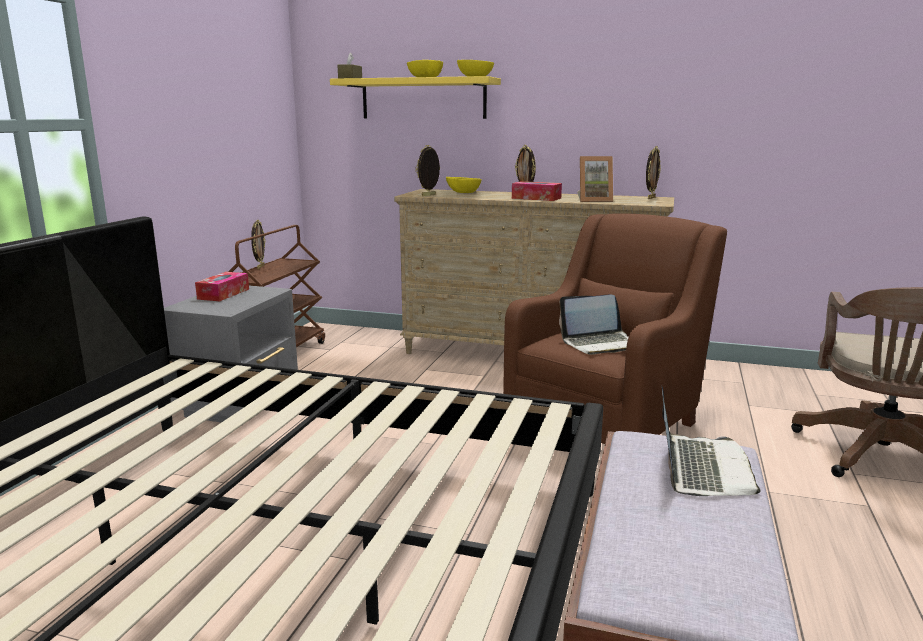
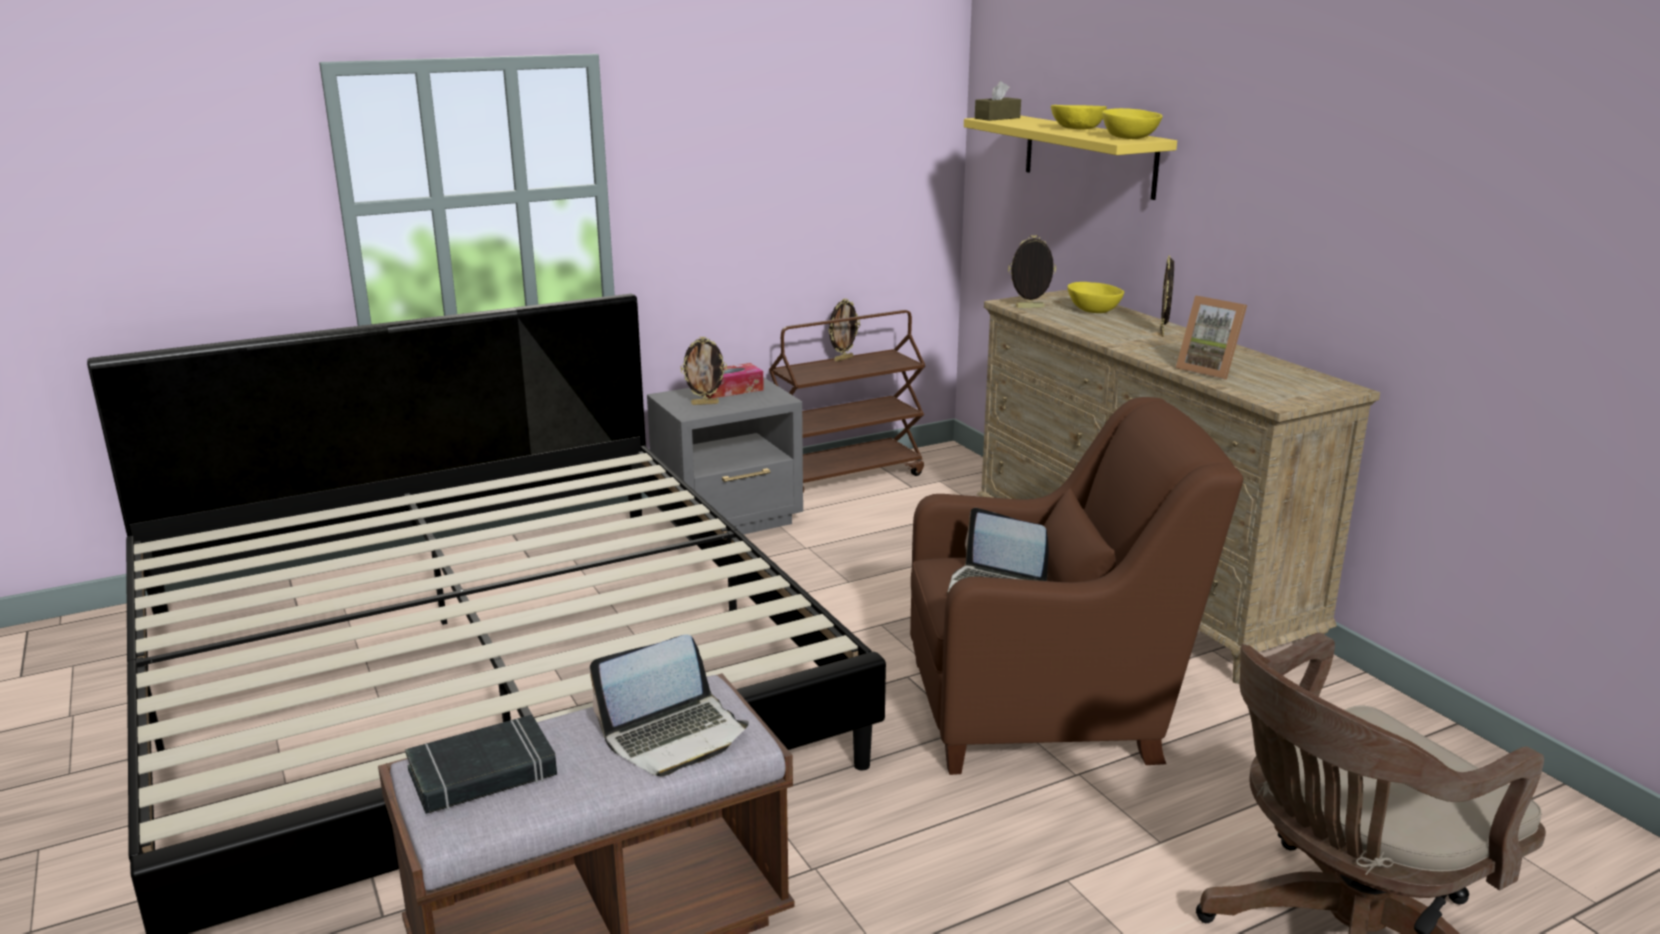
camera: 45 degrees right, 5 degrees up
(536, 198) = (1145, 346): tissue box -> none
(650, 198) = (1326, 385): picture frame -> picture frame (705, 403)
(674, 563) = (483, 773): none -> black book

